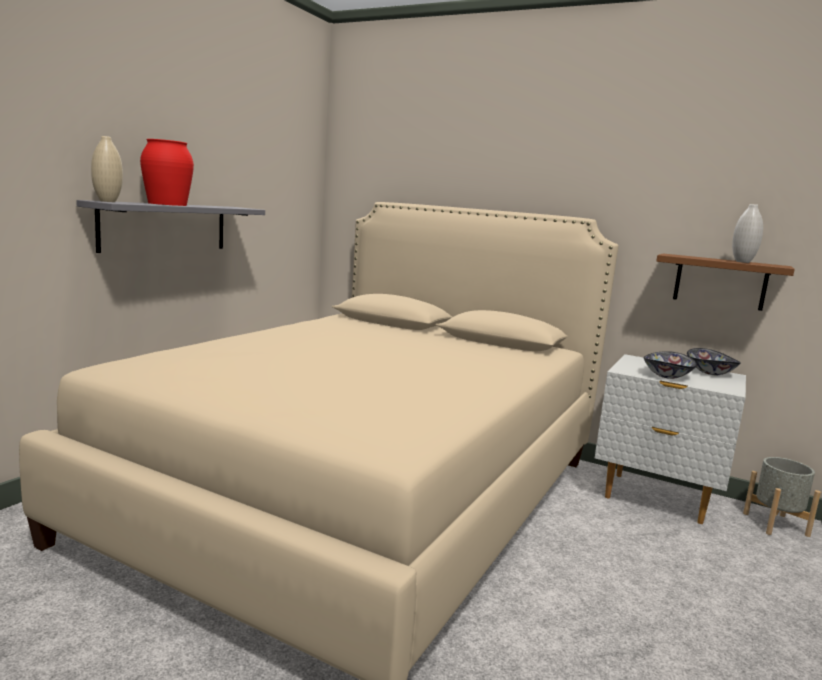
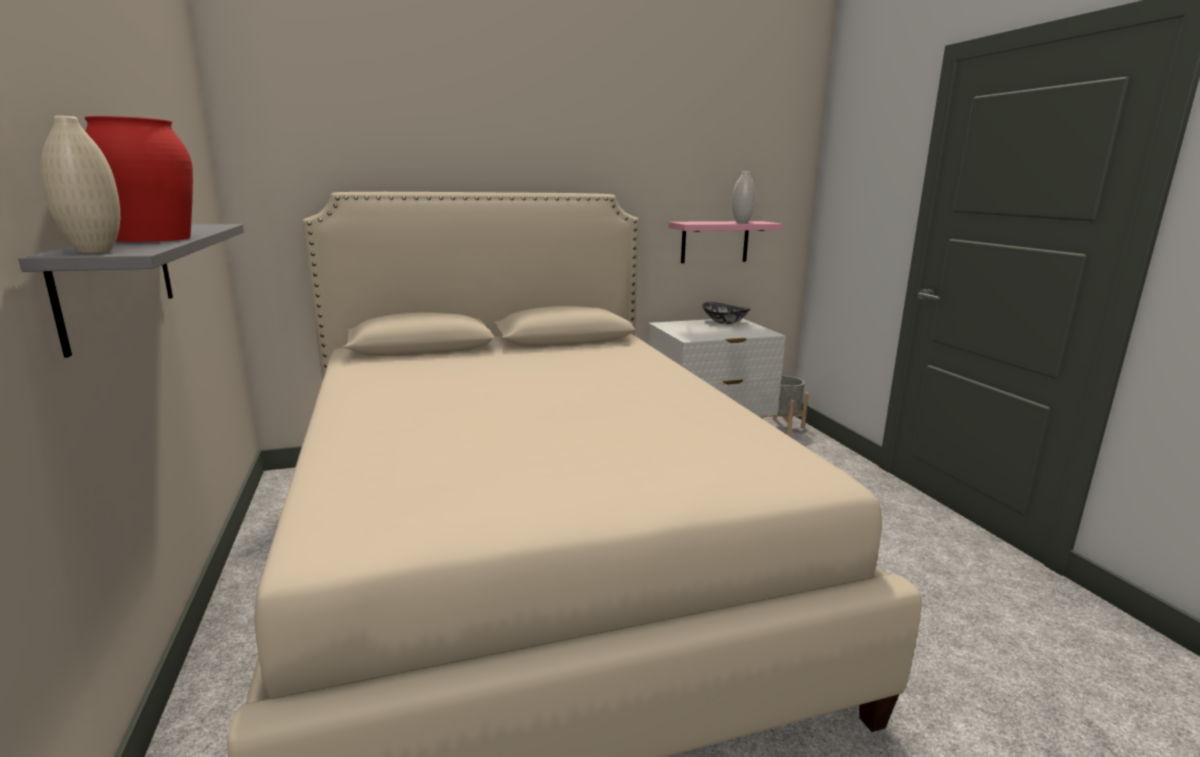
camera: 45 degrees left, 5 degrees up
(666, 375) = (717, 333): bowl -> none
(720, 282) = (715, 242): brown shelf -> pink shelf

